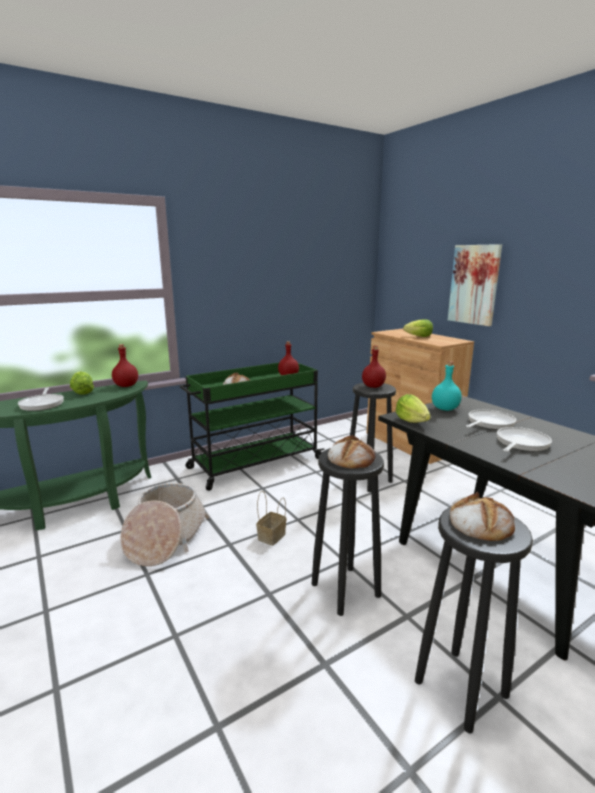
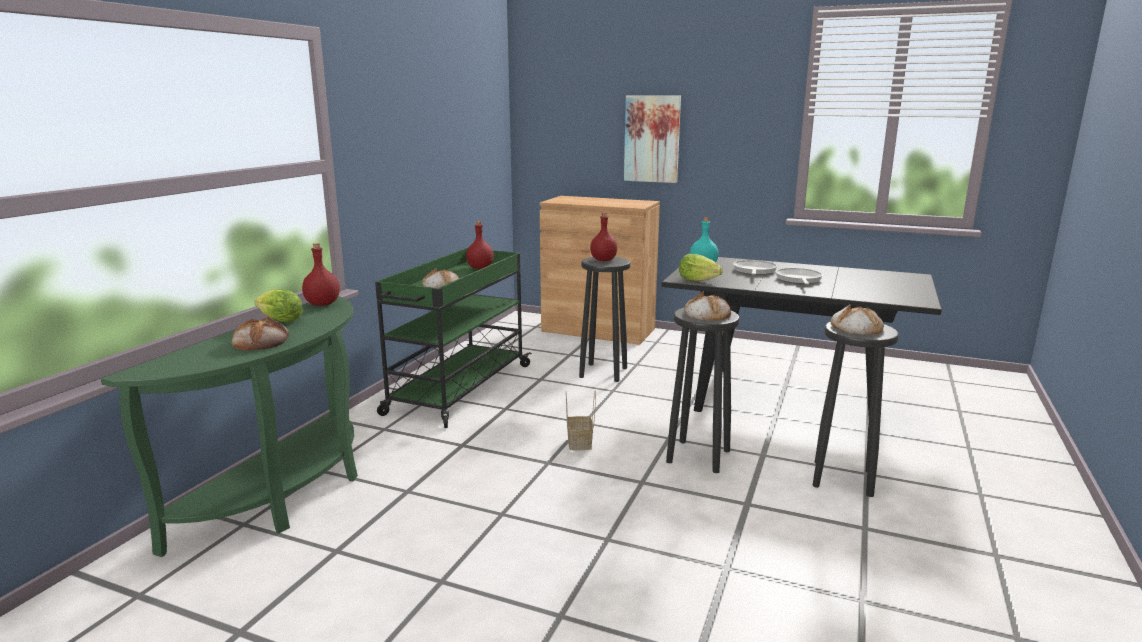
camera: 35 degrees left, 0 degrees up
(42, 404) = (261, 341): frying pan -> bread
(165, 538) = (469, 481): basket -> none
(419, 336) = (601, 202): lettuce -> none

